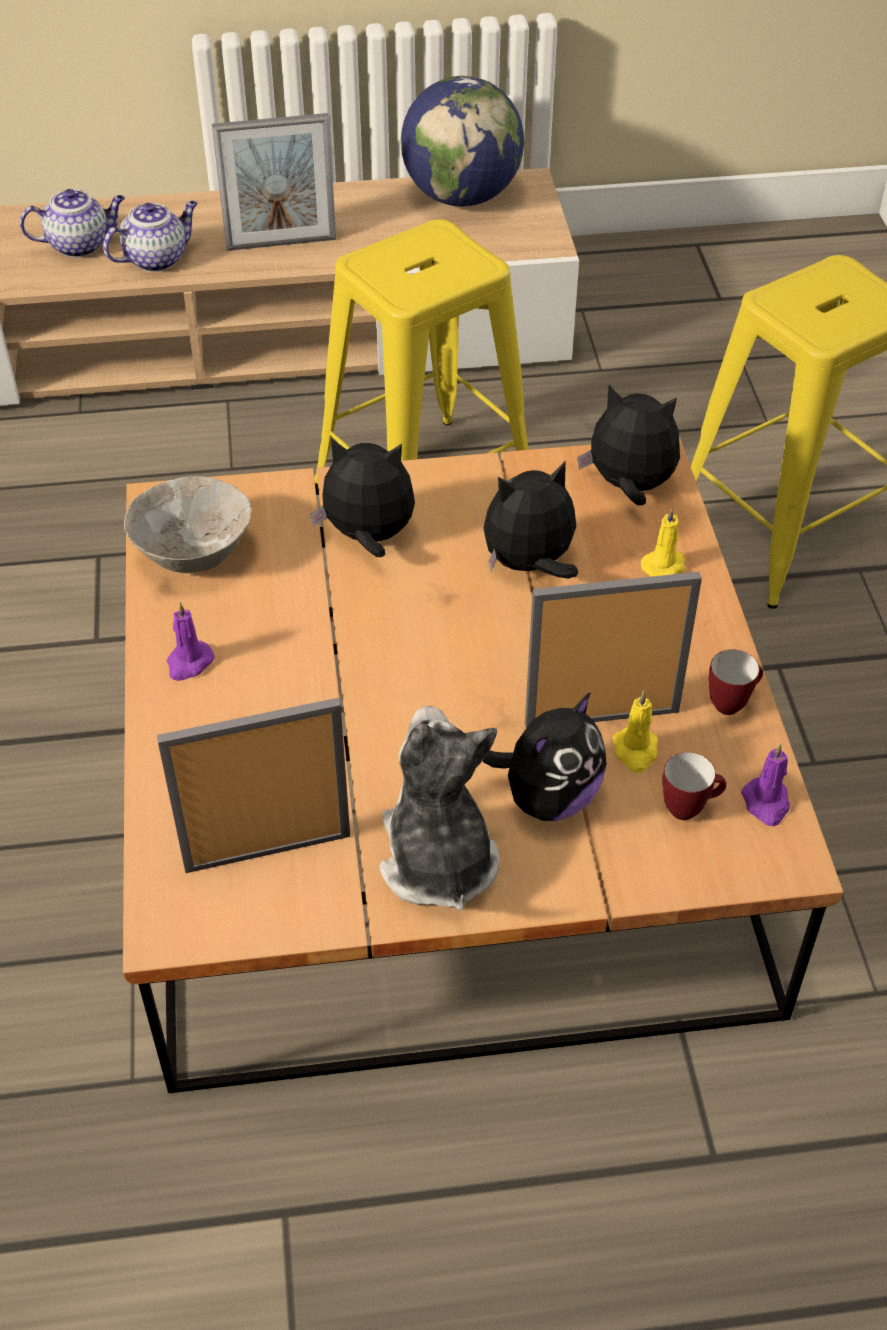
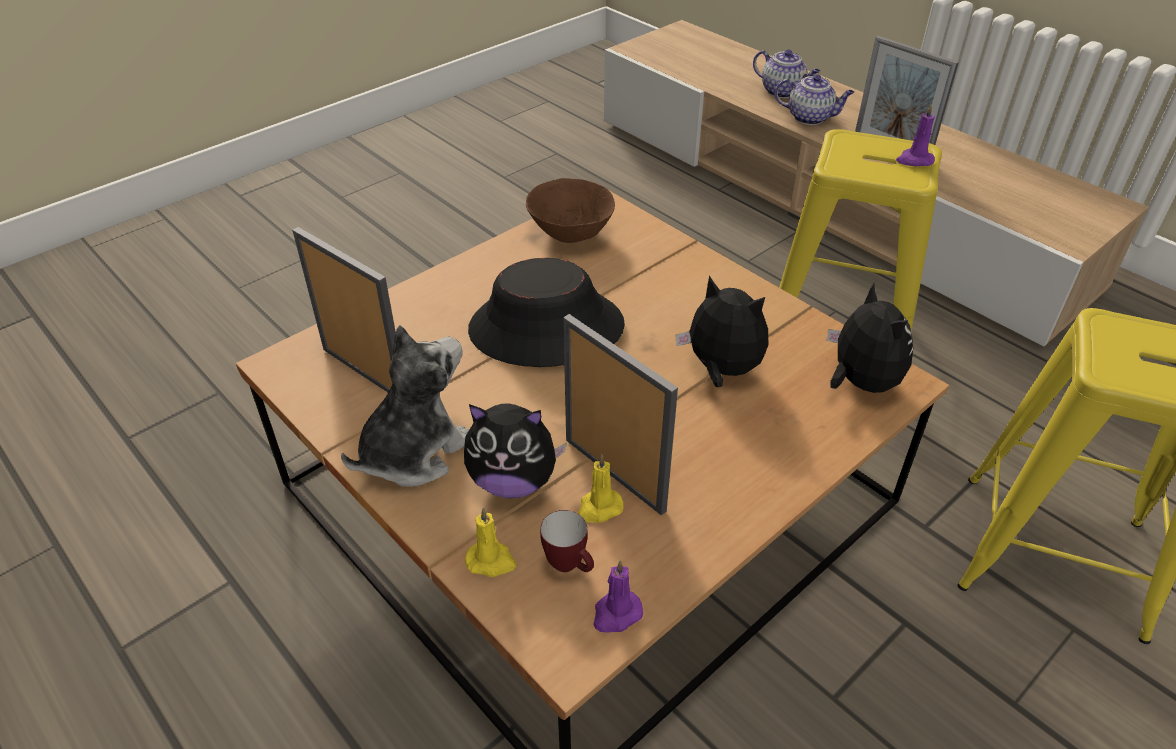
camera: 55 degrees right, 5 degrees down
(189, 663) = (485, 273): purple candle -> purple candle (914, 160)
(192, 555) = (570, 233): grey bowl -> brown bowl
(341, 660) = (546, 329): none -> black hat
(368, 537) = (663, 289): plush toy -> none
(461, 197) = (1052, 187): globe -> none
(664, 566) = (802, 438): yellow candle -> yellow candle (491, 561)
(732, 702) = (702, 543): mug -> none

